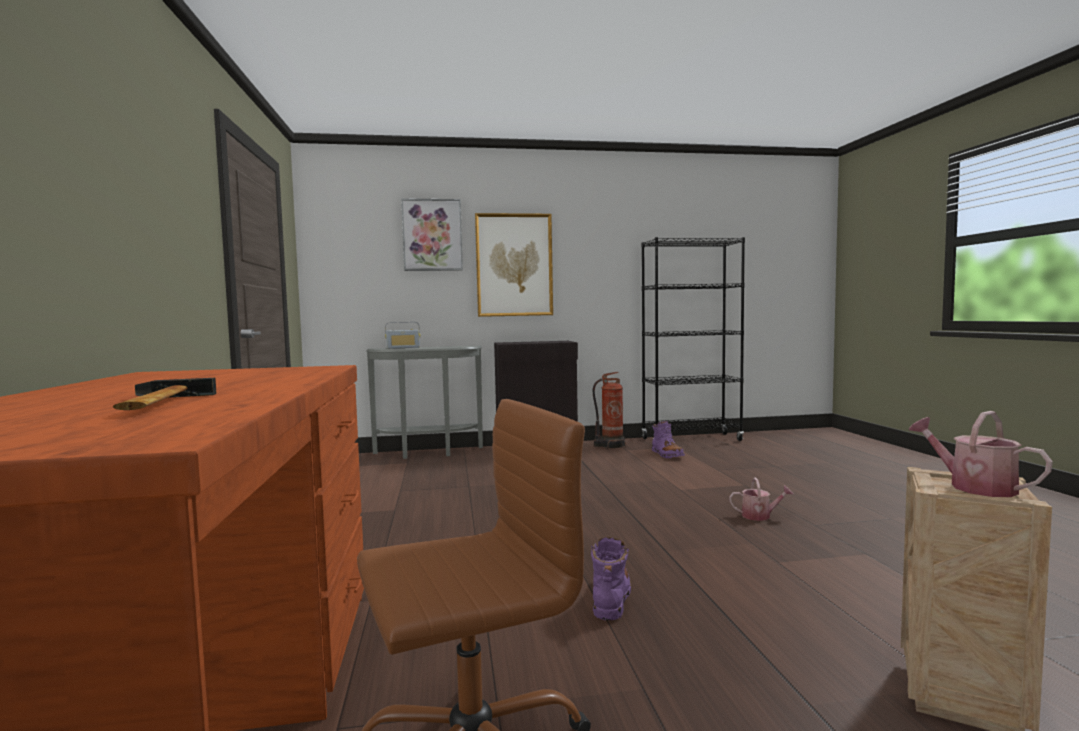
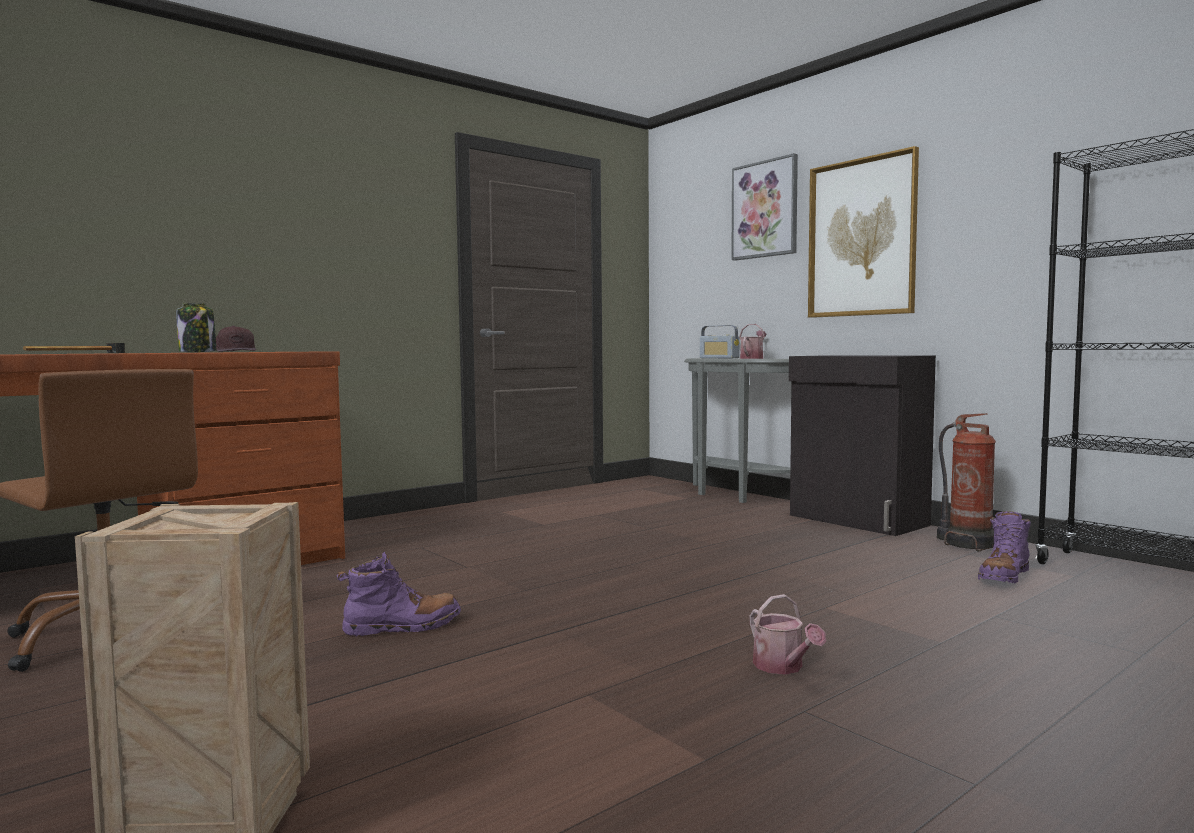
camera: 60 degrees right, 0 degrees up
(147, 377) = (236, 351): none -> brown cap
(242, 381) = (198, 352): none -> jar
(973, 486) = (184, 517): watering can -> watering can (753, 358)

